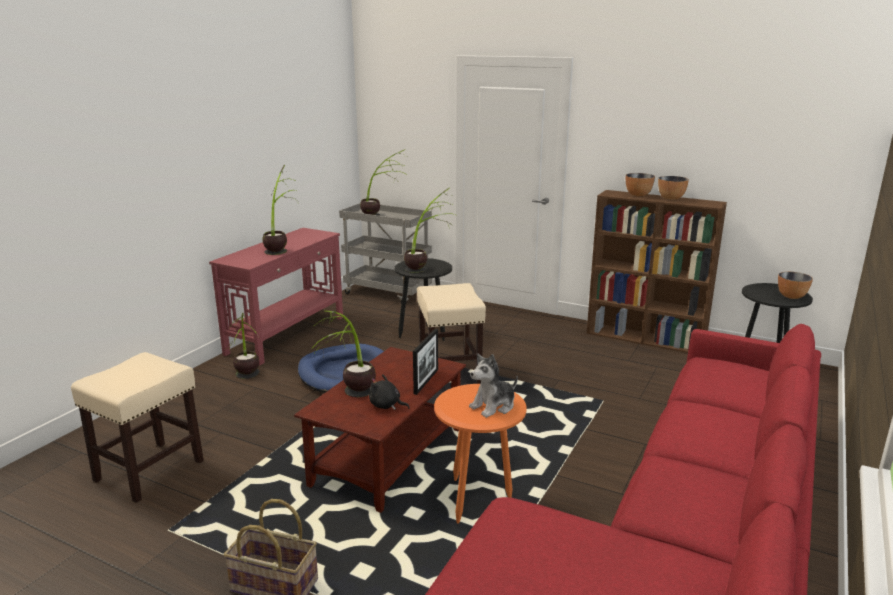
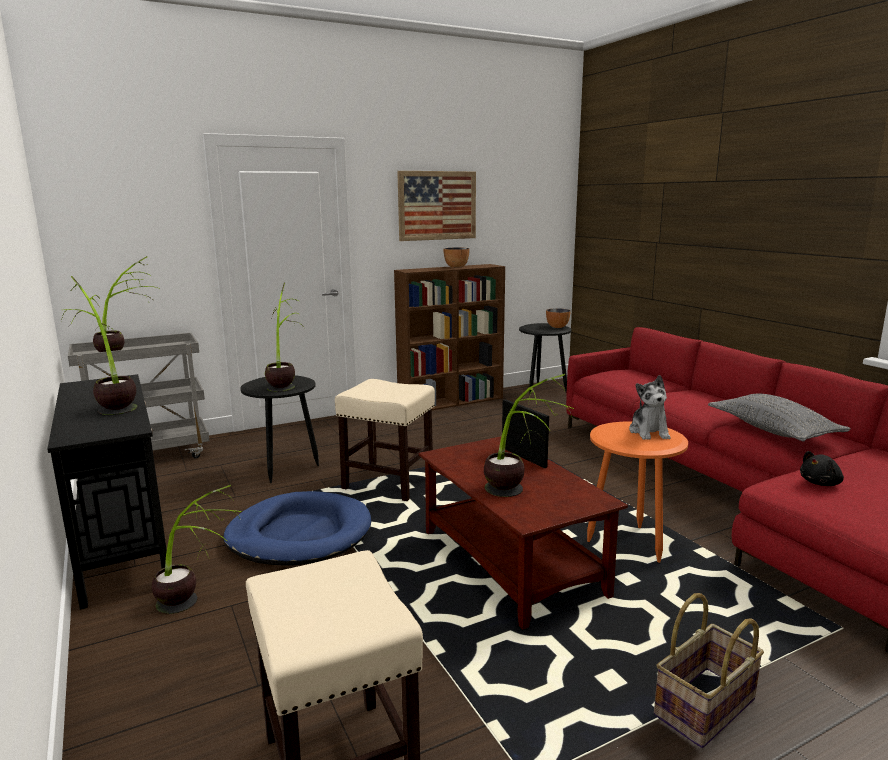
camera: 55 degrees left, 5 degrees down
(287, 335) = (123, 543): red console table -> black console table
(386, 405) = (556, 485): black plush toy -> black plush toy (821, 483)
(638, 195) = (429, 268): bowl -> none
(667, 129) = (437, 205): none -> picture
(674, 485) = (773, 430): none -> grey pillow

